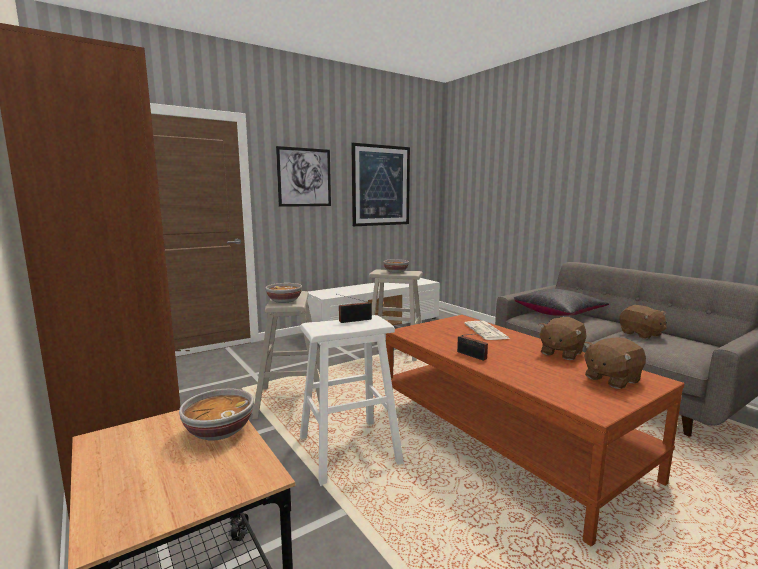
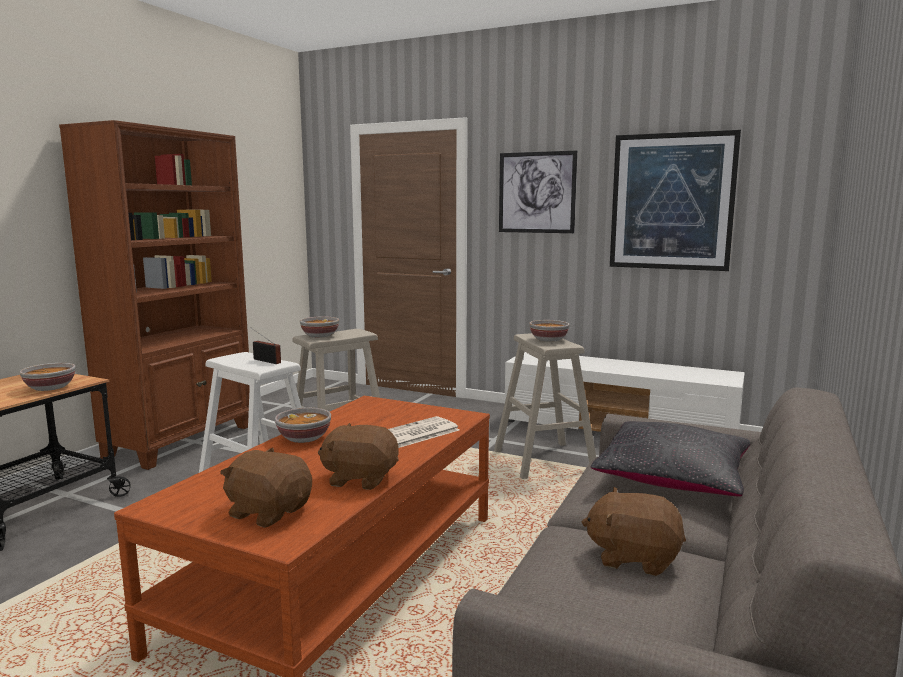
camera: 60 degrees right, 0 degrees up
(473, 356) = (304, 438): radio -> bowl
(641, 334) = (633, 557): brown plush toy -> brown plush toy turned 75 degrees clockwise

